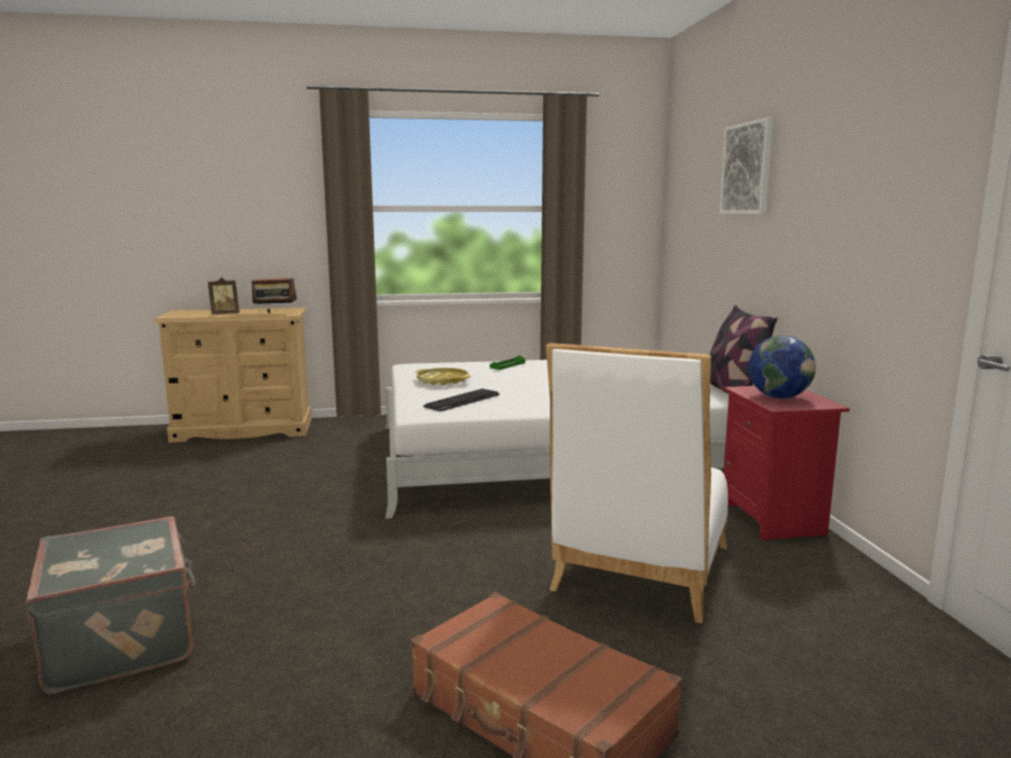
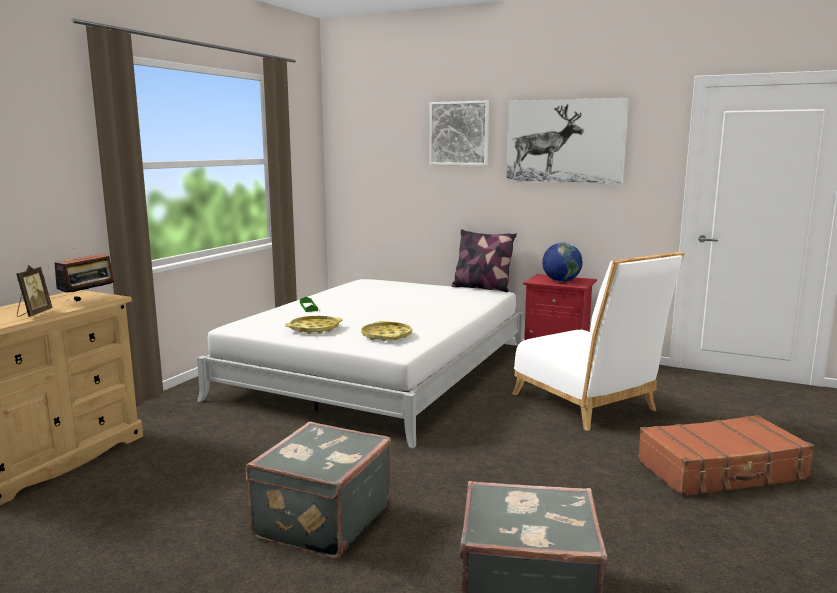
camera: 55 degrees left, 0 degrees up
(212, 525) = (320, 521): none -> grey suitcase
(462, 401) = (386, 336): keyboard -> yellow tray
(837, 172) = (564, 141): none -> picture

